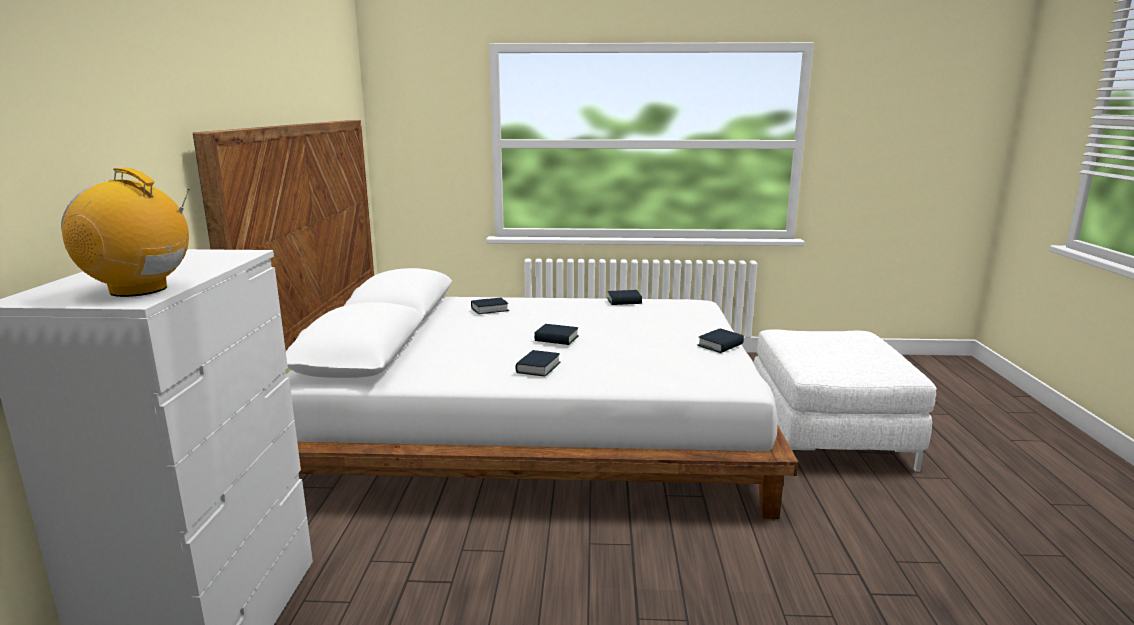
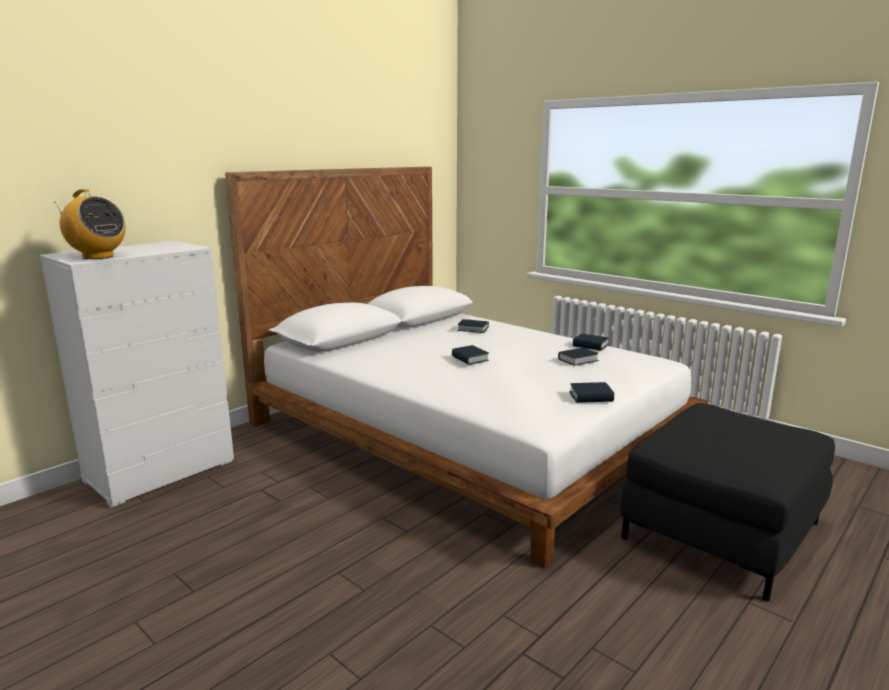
camera: 40 degrees right, 0 degrees up
(139, 290) = (97, 257): radio -> radio turned 150 degrees clockwise
(538, 368) = (417, 374): book -> book (578, 360)
(826, 433) = (720, 530): white ottoman -> black ottoman

